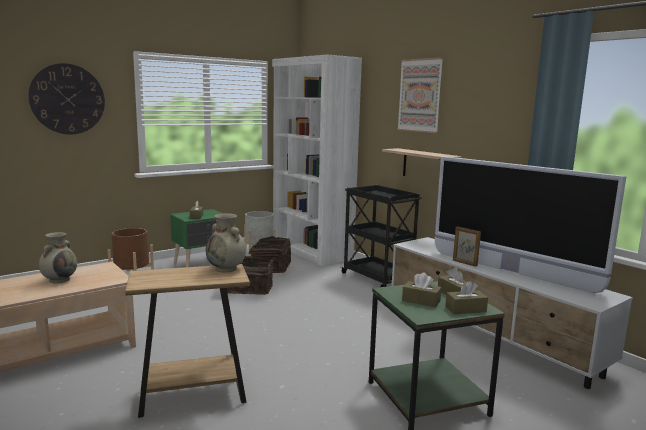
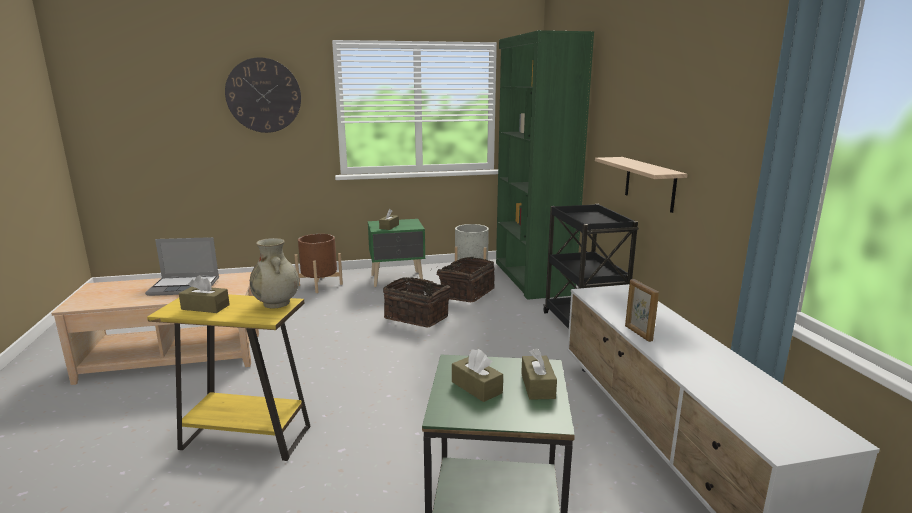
camera: 25 degrees right, 5 degrees up
(60, 279) = (185, 286): beige vase -> laptop
(192, 396) = (246, 438): brown side table -> yellow side table
(311, 251) = (531, 278): white bookcase -> green bookcase
(420, 95) = (648, 83): picture -> none
(465, 309) = (521, 415): brown tissue box -> brown tissue box (205, 307)
(510, 271) = (696, 358): television -> none

